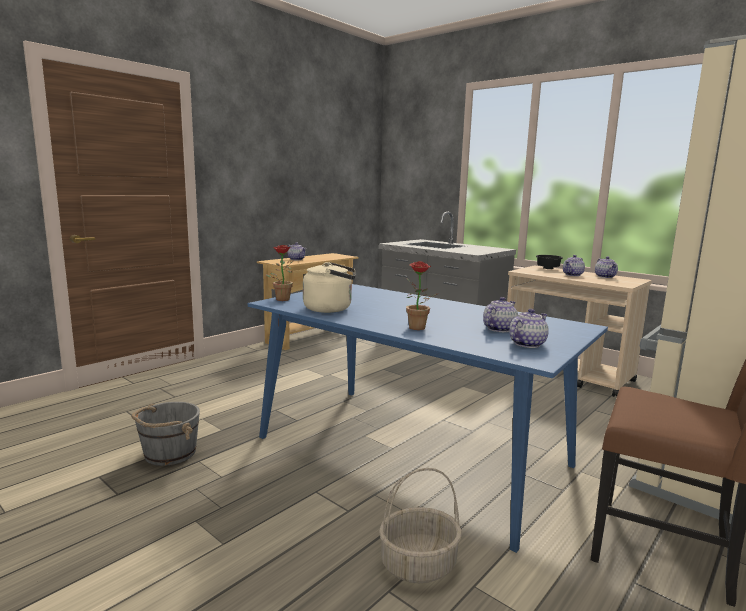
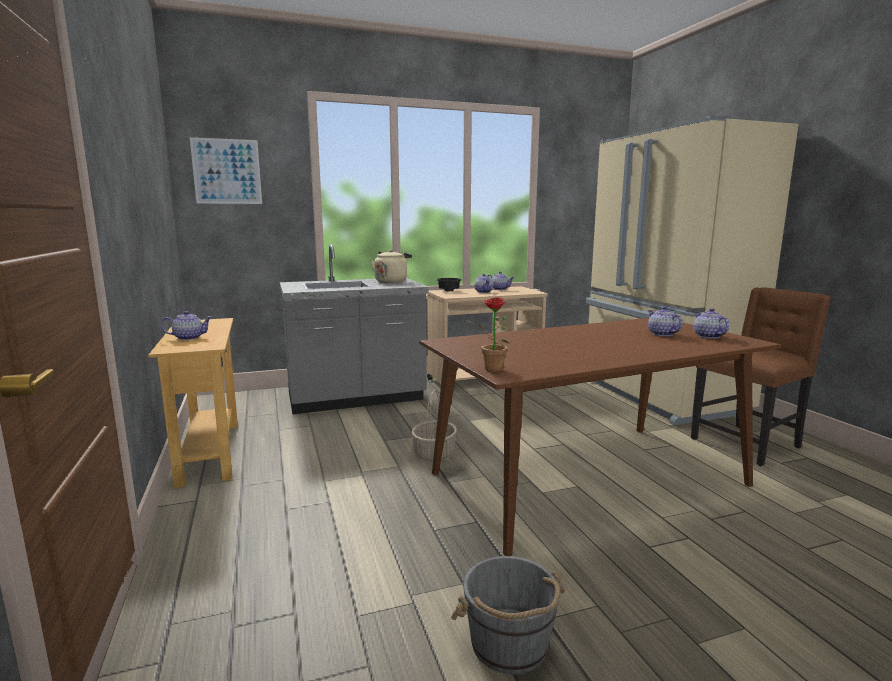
camera: 60 degrees left, 0 degrees up
(331, 309) = (560, 360): beige kettle -> beige kettle (391, 281)
(409, 153) = (227, 171): none -> picture
(409, 451) = (588, 480): blue dining table -> brown dining table
(418, 329) = (656, 349): potted plant -> none
(418, 565) = (771, 527): basket -> basket (434, 454)

